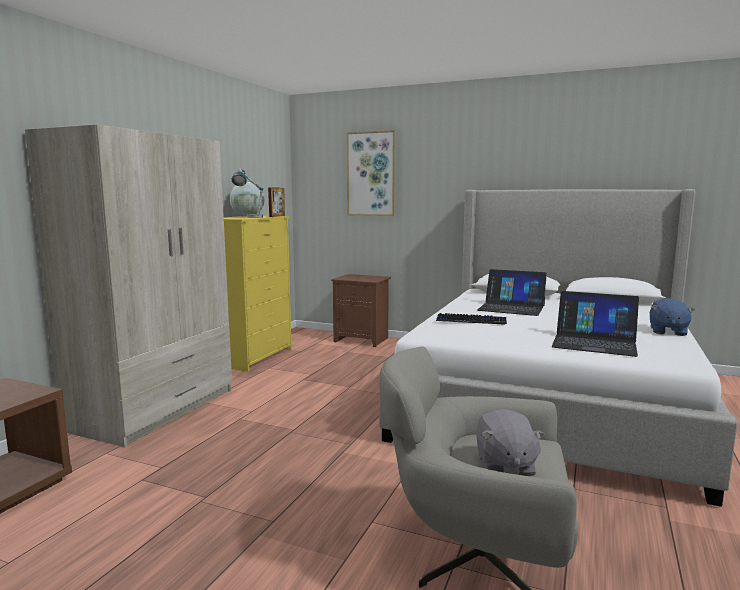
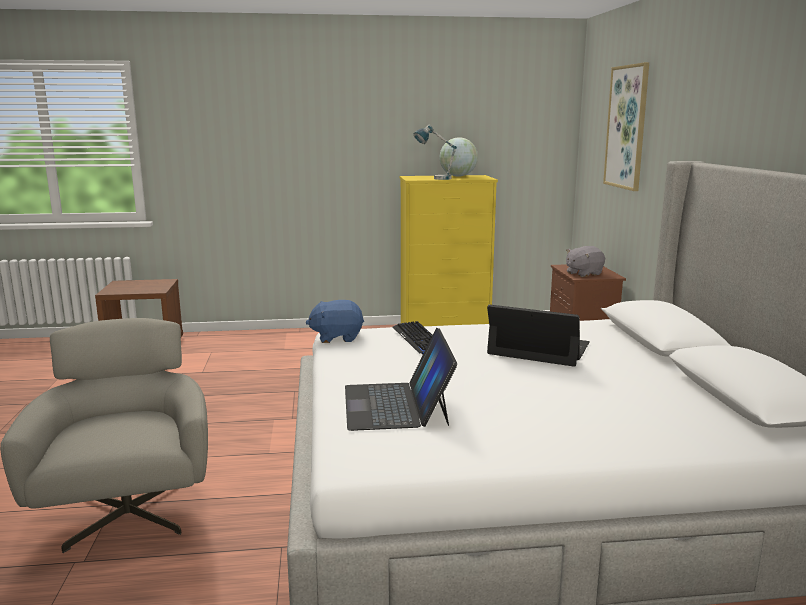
camera: 60 degrees right, 5 degrees up
(155, 409) = (291, 339): beige wardrobe -> none
(277, 216) = (478, 179): picture frame -> none
(504, 465) = (96, 432): grey plush toy -> grey plush toy (583, 273)
(511, 308) = (538, 348): laptop -> laptop turned 120 degrees clockwise
(667, 331) = (544, 448): blue plush toy -> blue plush toy (337, 337)

